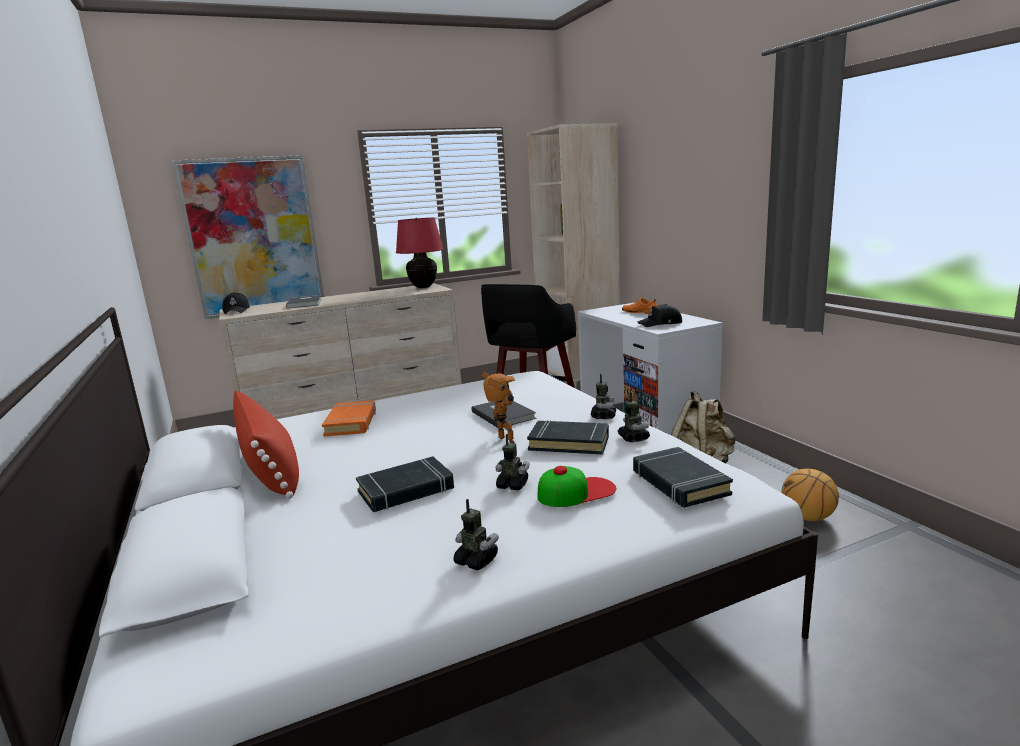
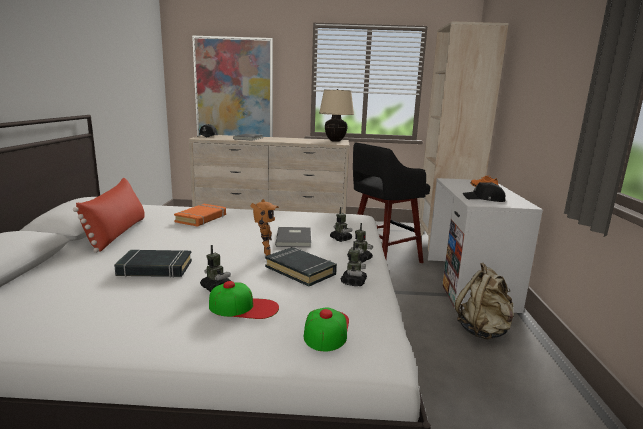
camera: 25 degrees right, 0 degrees up
(423, 287) = (335, 141): red table lamp -> beige table lamp
(476, 560) = (110, 330): toy robot -> toy robot (340, 239)
(679, 483) = (326, 329): black book -> cap
(807, 518) = (536, 414): basketball -> none

